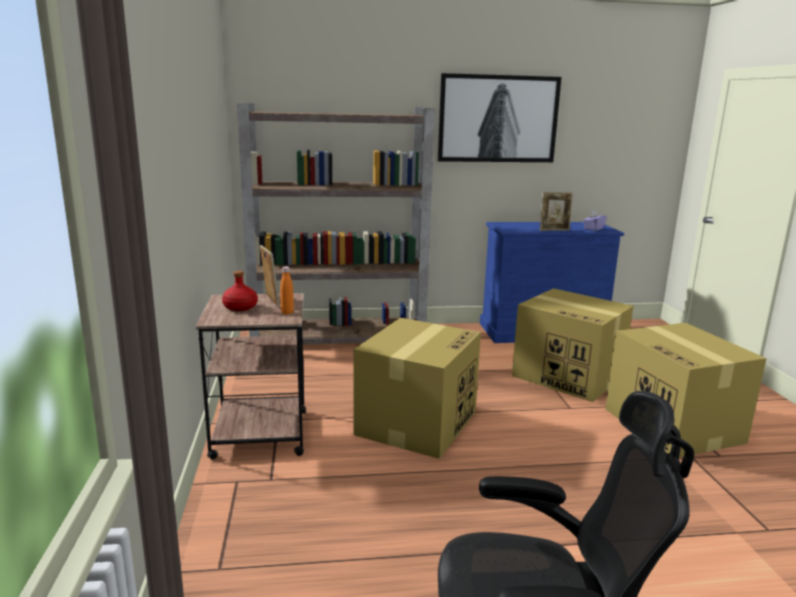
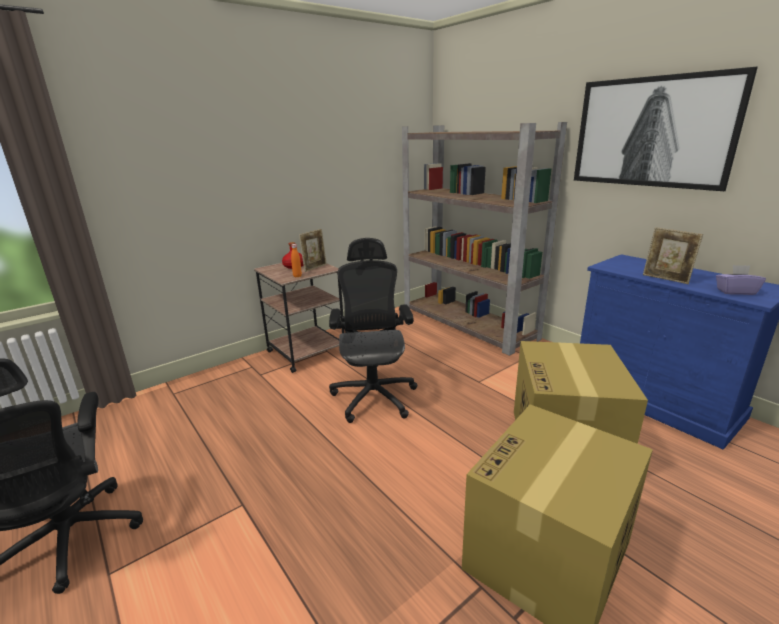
camera: 60 degrees right, 5 degrees up
(417, 422) = (374, 395): cardboard box -> office chair

